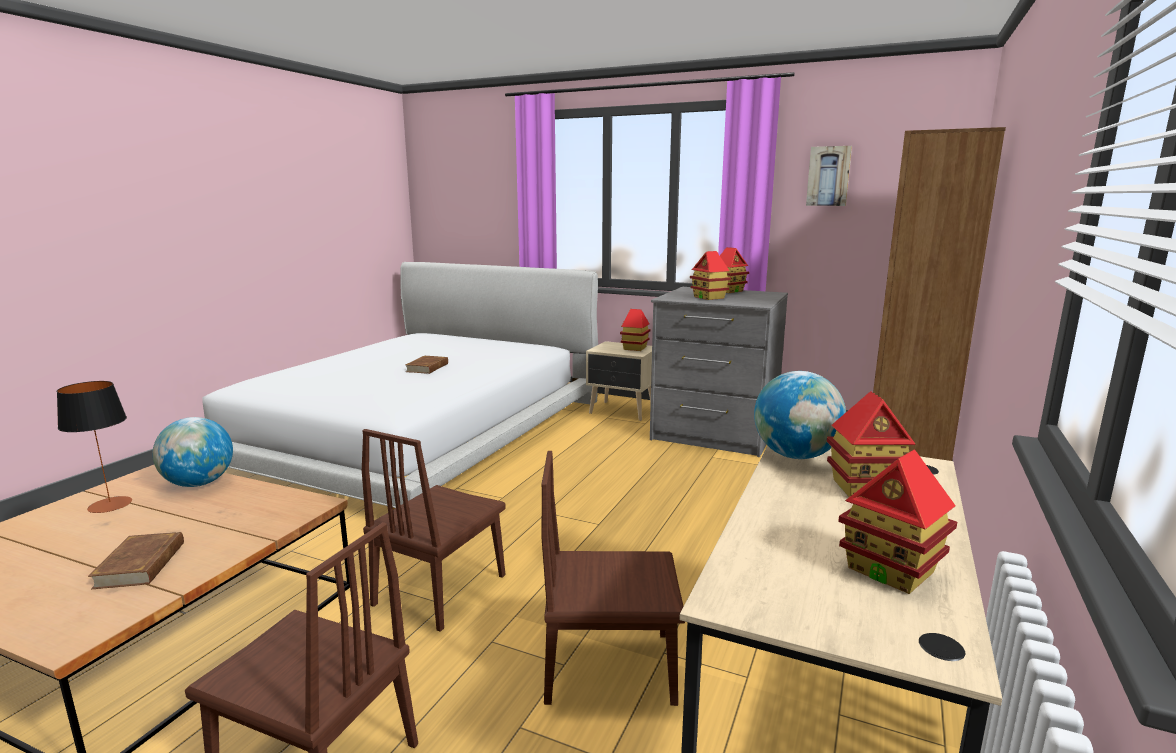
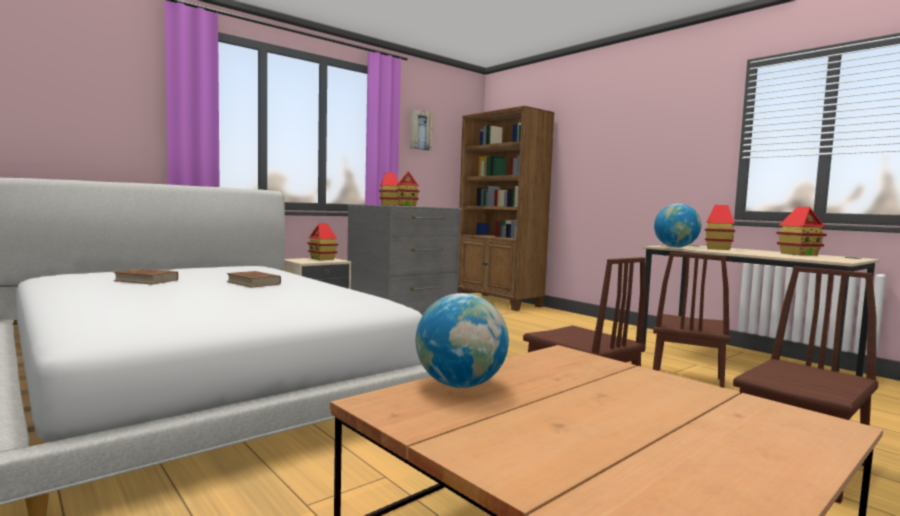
camera: 65 degrees left, 10 degrees down
(110, 504) = (491, 425): table lamp -> none
(141, 565) = (681, 405): brown book -> brown book (146, 280)

